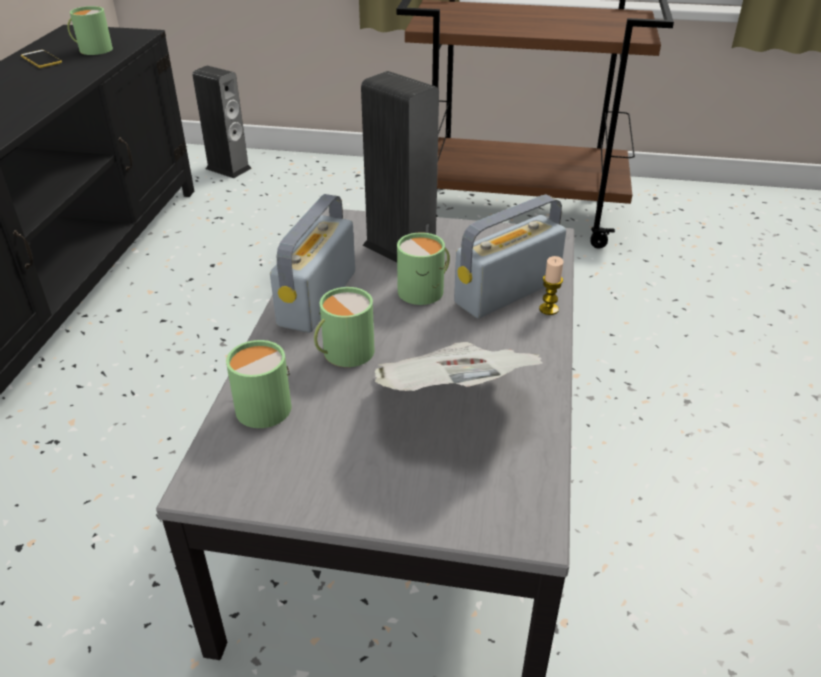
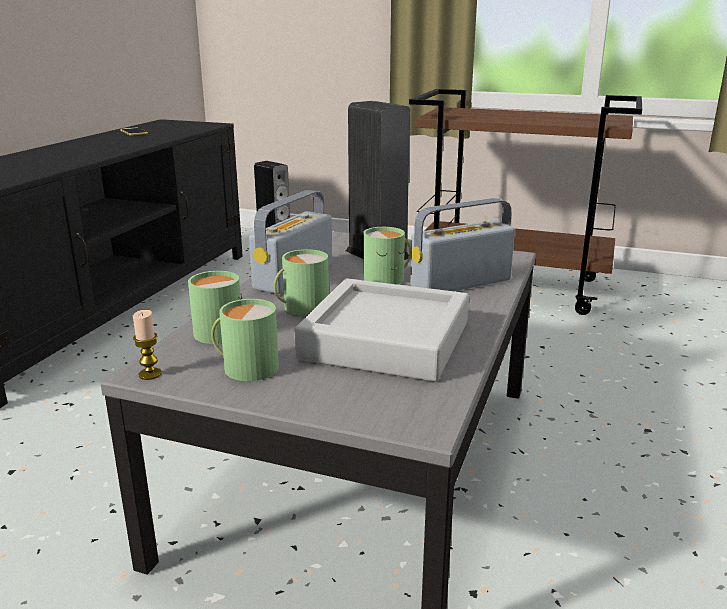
camera: 10 degrees right, 15 degrees down
(92, 49) = (174, 129): green mug -> green mug (245, 366)
(453, 399) = (386, 340): newspaper -> grey tray
(548, 309) = (494, 295): candle -> candle (150, 374)

